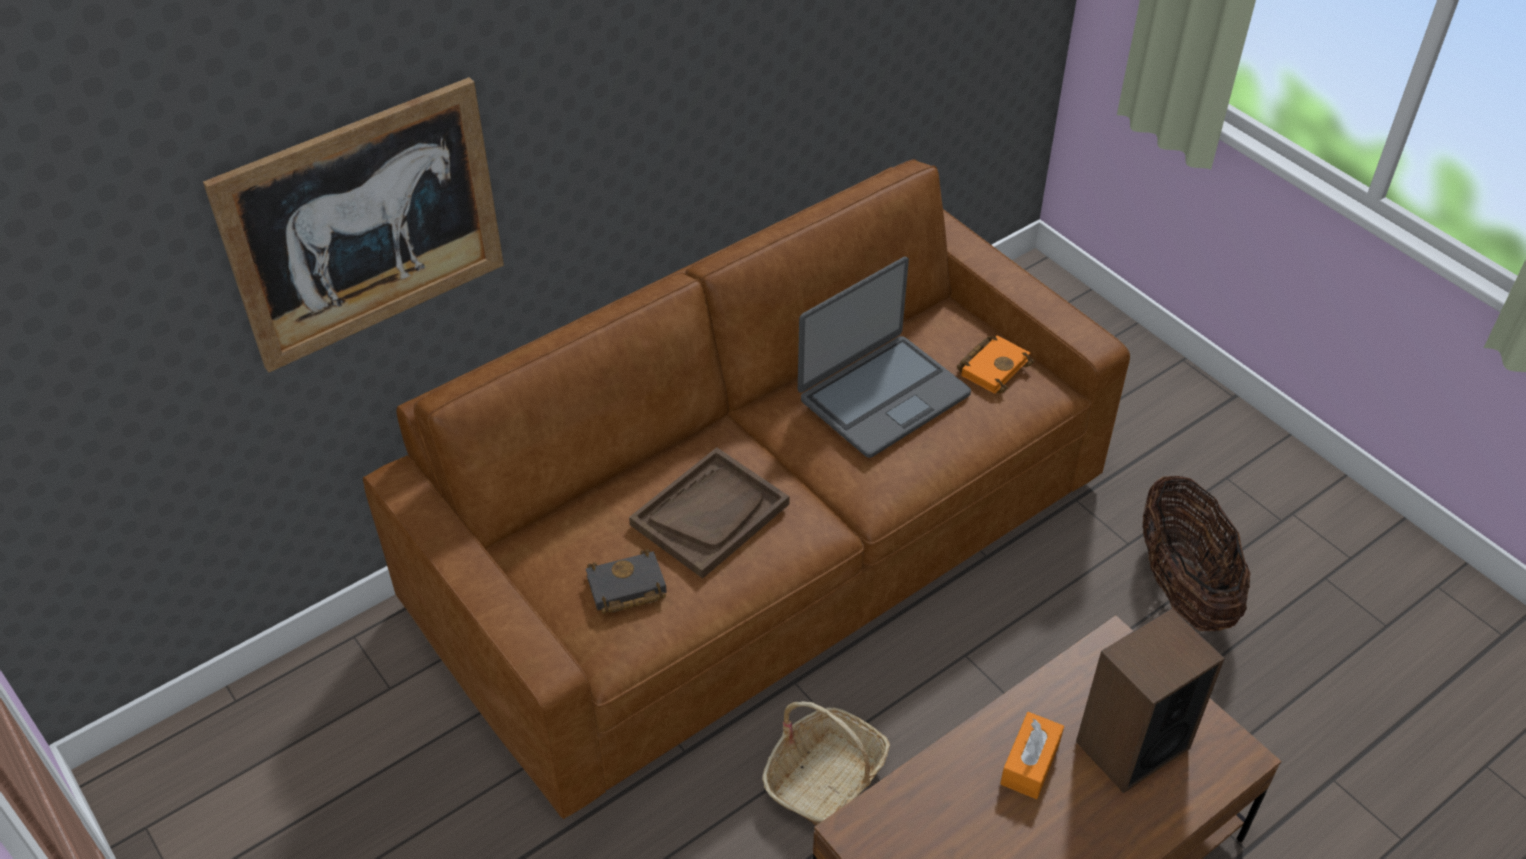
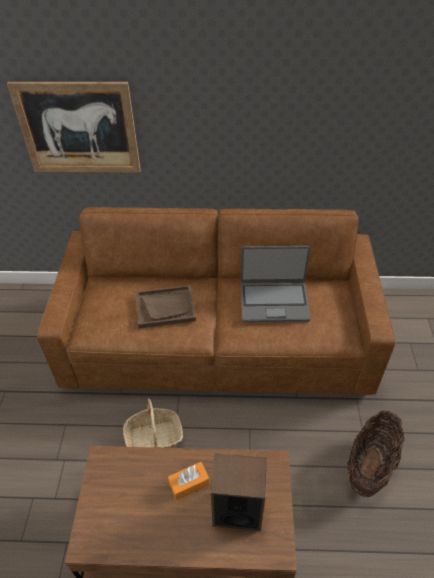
camera: 40 degrees right, 0 degrees up
(625, 588) = (111, 315): black book -> none
(993, 366) = (332, 316): orange book -> none

